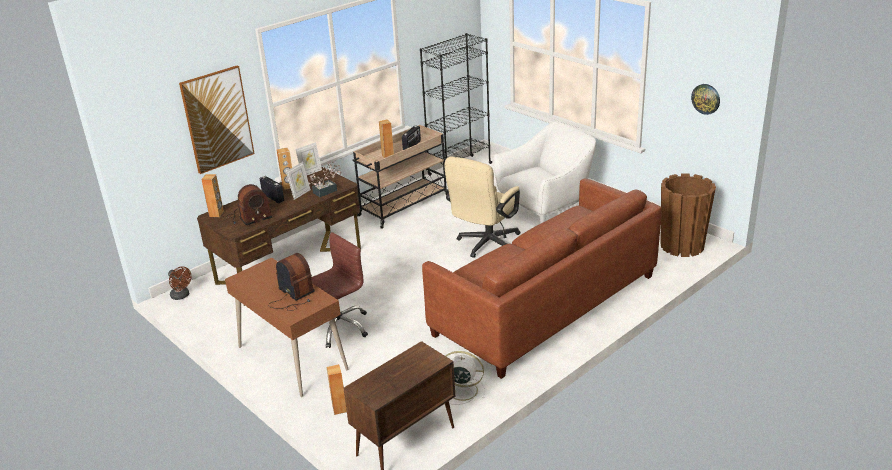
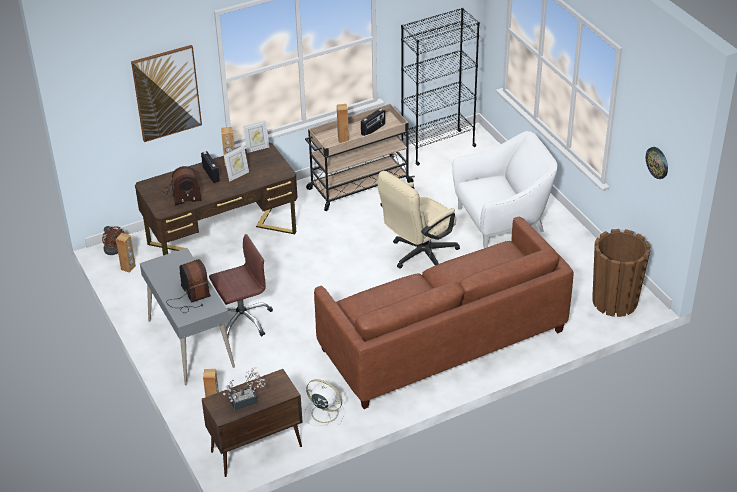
camera: 15 degrees right, 10 degrees up
(216, 214) = (153, 184): brown speaker -> brown speaker (128, 268)
(292, 358) = (190, 344): brown desk -> grey desk
(327, 191) = (264, 177): potted plant -> potted plant (247, 400)

